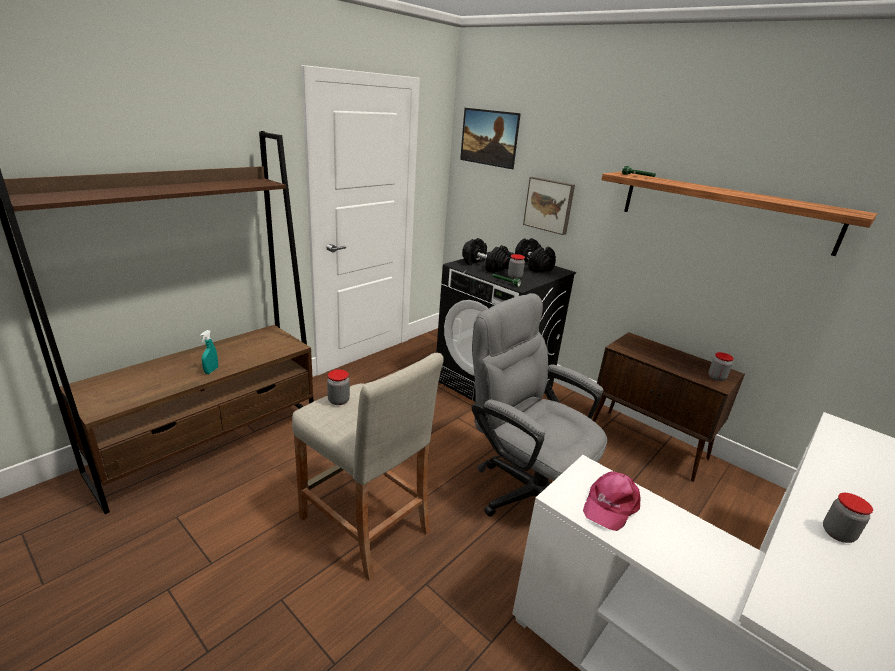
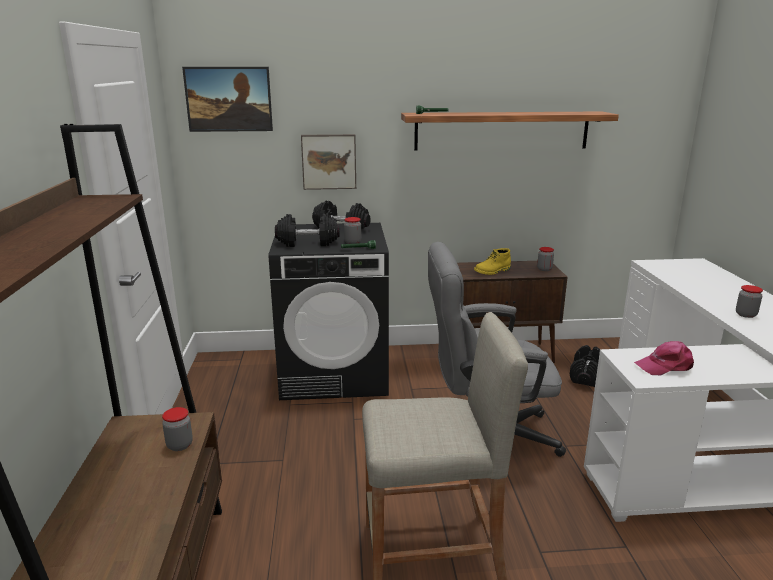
camera: 45 degrees left, 5 degrees down
(211, 370) = (152, 503): turquoise spray bottle -> none
(338, 400) = (393, 423): jar -> jar (179, 445)
(610, 505) = (665, 366): pink cap -> pink cap turned 90 degrees clockwise
(655, 356) = (492, 271): none -> yellow boot
(708, 512) = (586, 376): none -> black dumbbell

